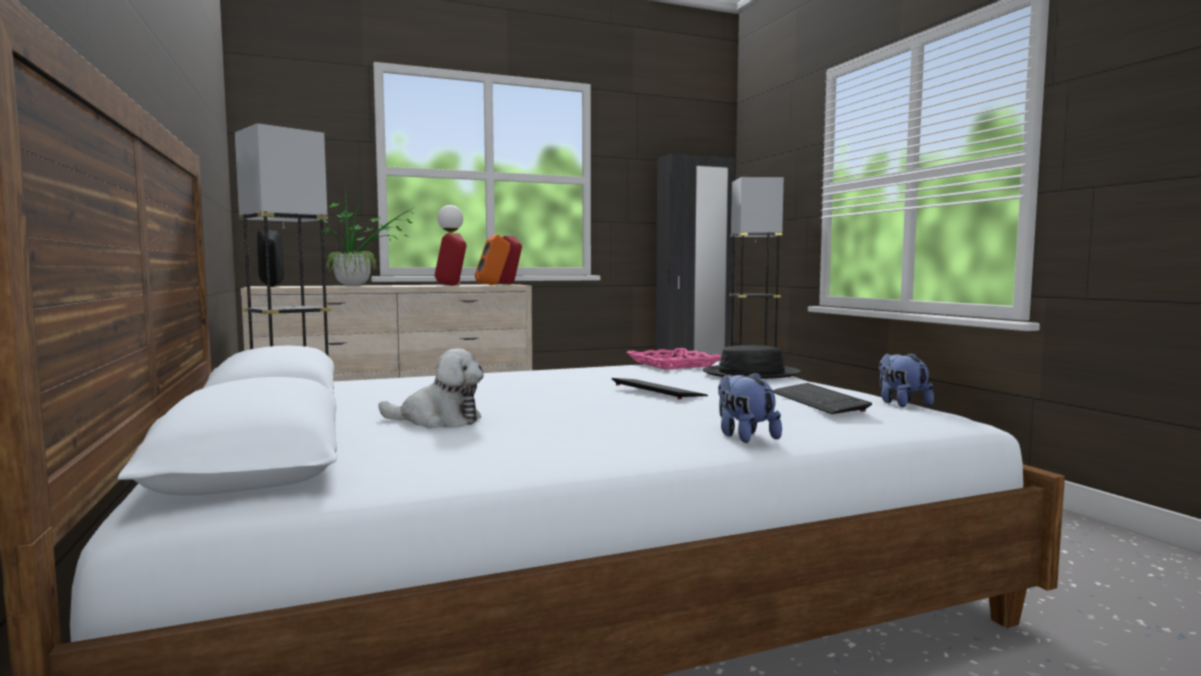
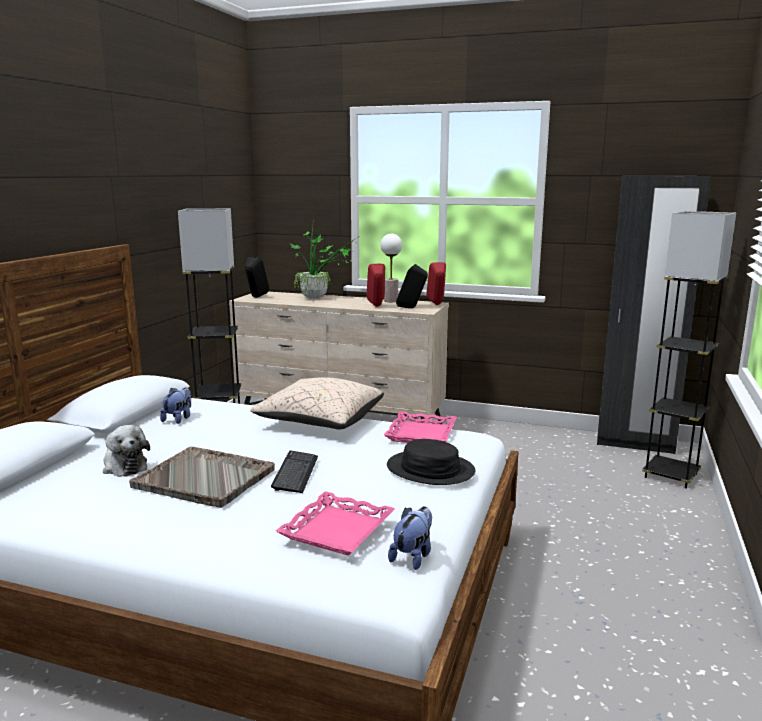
camera: 40 degrees right, 10 degrees up
(493, 285) = (411, 308): orange speaker -> black speaker
(555, 371) = (320, 421): none -> beige pillow
(579, 407) = (205, 479): none -> grey tray
(744, 436) = (200, 549): plush toy -> plush toy (178, 419)
(818, 401) = (338, 530): keyboard -> pink tray

